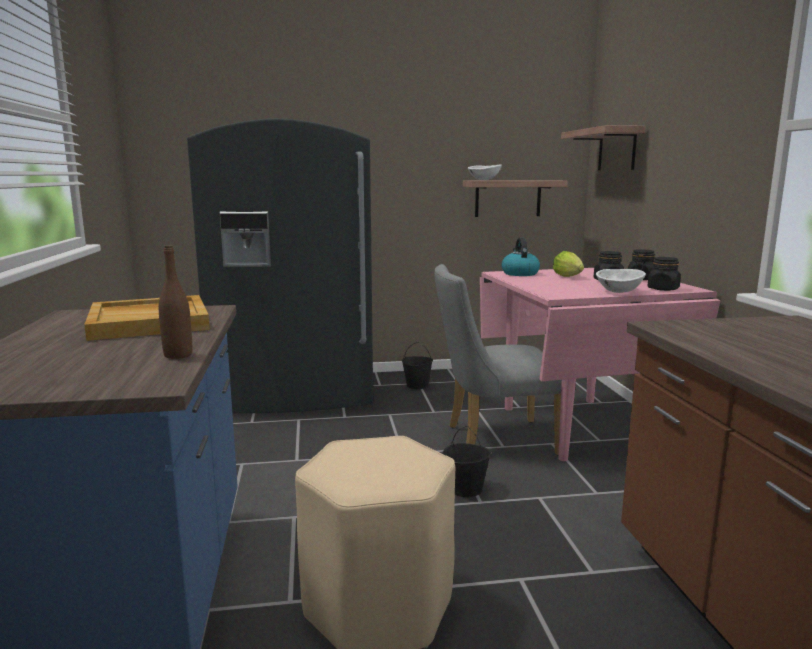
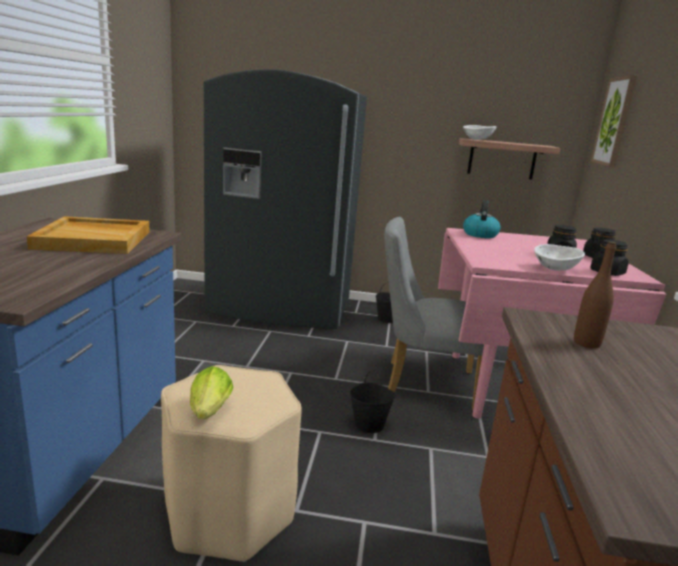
camera: 15 degrees right, 5 degrees up
(178, 355) = (70, 274): brown bottle -> brown bottle (586, 343)
(569, 277) = (524, 245): lettuce -> lettuce (209, 413)
(617, 149) = (614, 122): shelf -> picture

